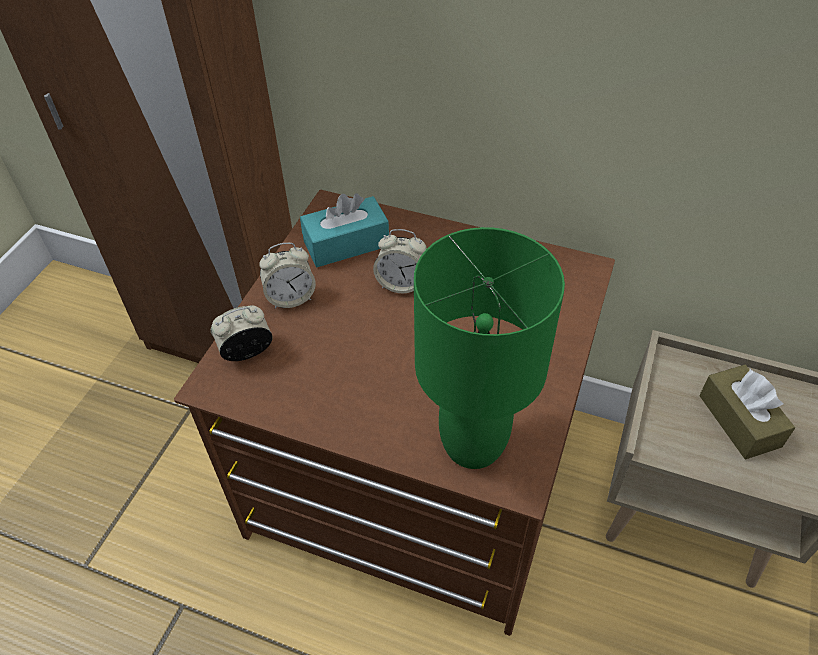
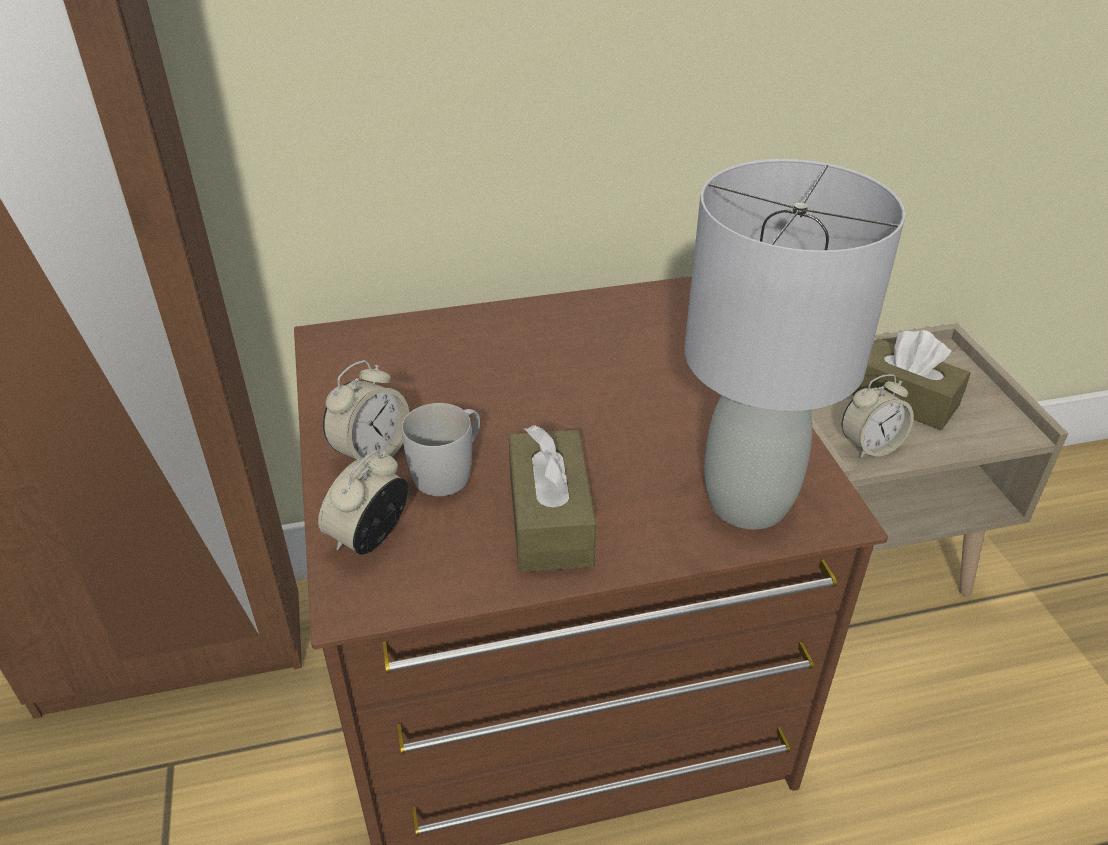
camera: 35 degrees left, 10 degrees down
(321, 331) = (450, 471): none -> white mug
(346, 244) = (389, 368): turquoise tissue box -> none
(347, 392) = (550, 520): none -> brown tissue box
(401, 283) = (501, 382): alarm clock -> alarm clock (870, 446)
(471, 444) = (746, 502): green table lamp -> grey table lamp

